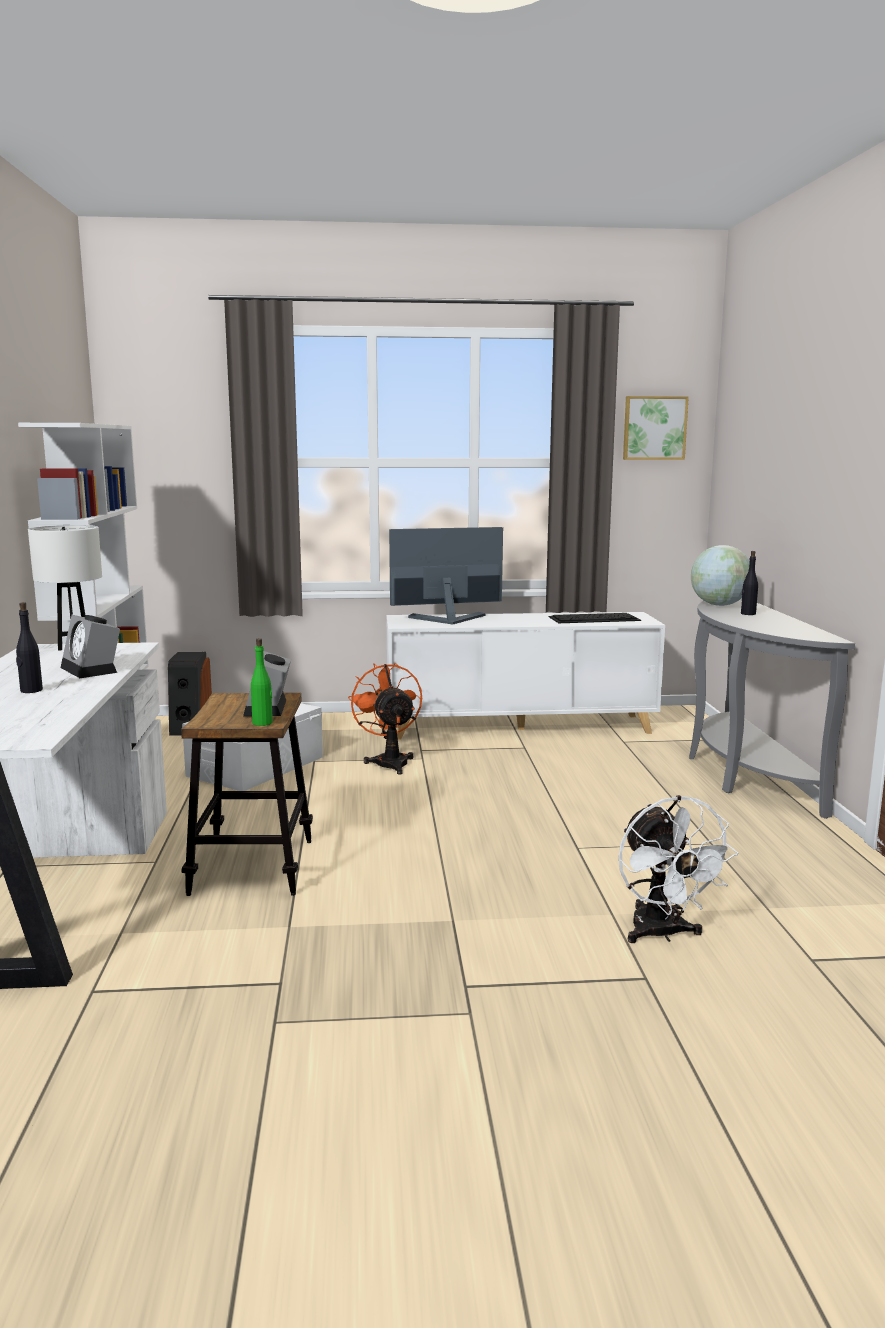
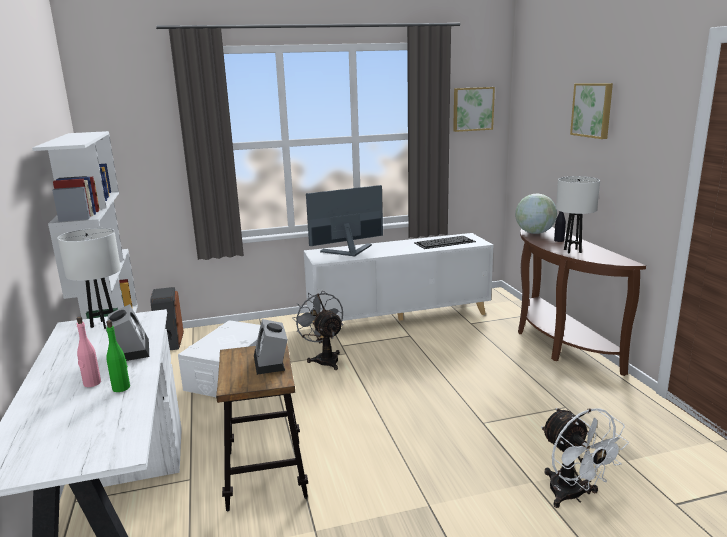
camera: 10 degrees left, 5 degrees up
(31, 690) = (92, 383): black bottle -> pink bottle
(92, 670) = (131, 350): alarm clock -> alarm clock turned 150 degrees counterclockwise
(262, 723) = (276, 381): green bottle -> green bottle (121, 388)
(389, 761) = (324, 359): orange fan -> grey fan
(742, 773) = (556, 342): grey console table -> brown console table
(757, 624) = (572, 251): none -> white table lamp
(803, 419) = (593, 110): none -> picture

